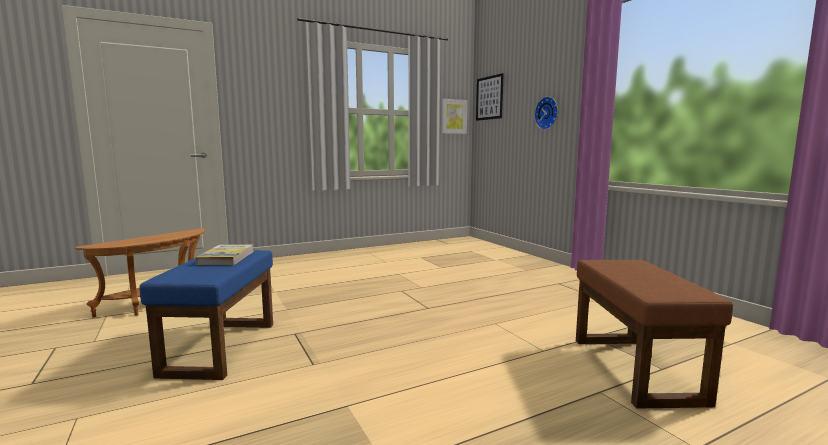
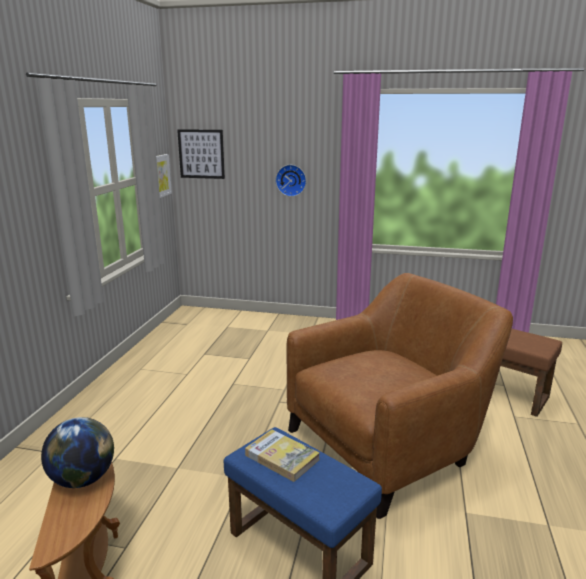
camera: 50 degrees left, 10 degrees up
(162, 237) = (83, 479): none -> globe
(409, 341) = (388, 444): none -> brown armchair

